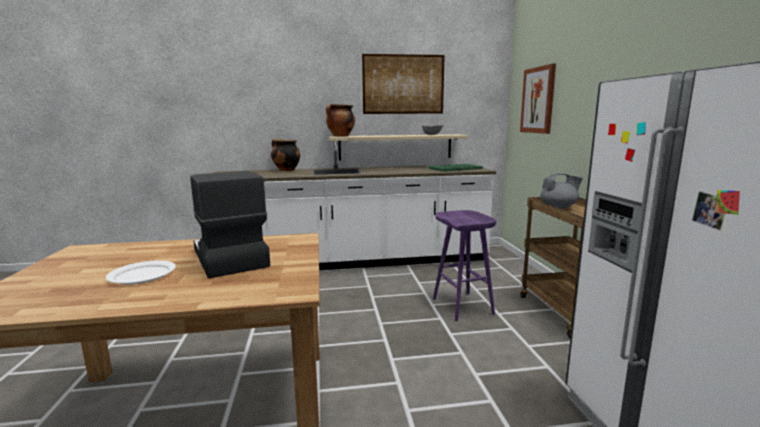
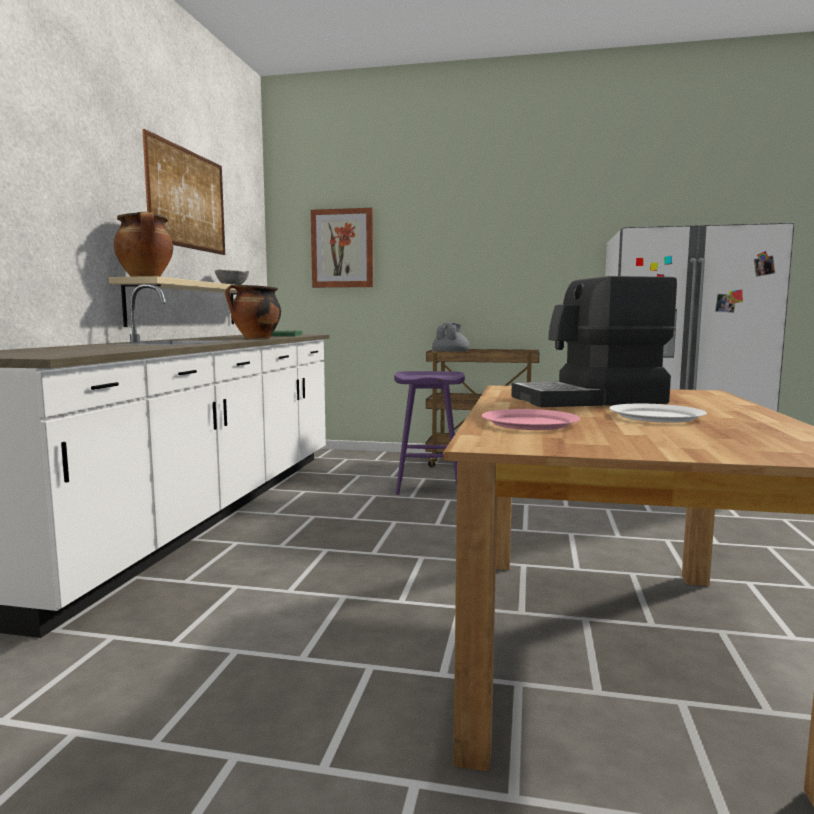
camera: 70 degrees left, 5 degrees down
(131, 251) = (530, 423): none -> pink plate
(285, 170) = (71, 346): cooking pot -> cooking pot (256, 338)

